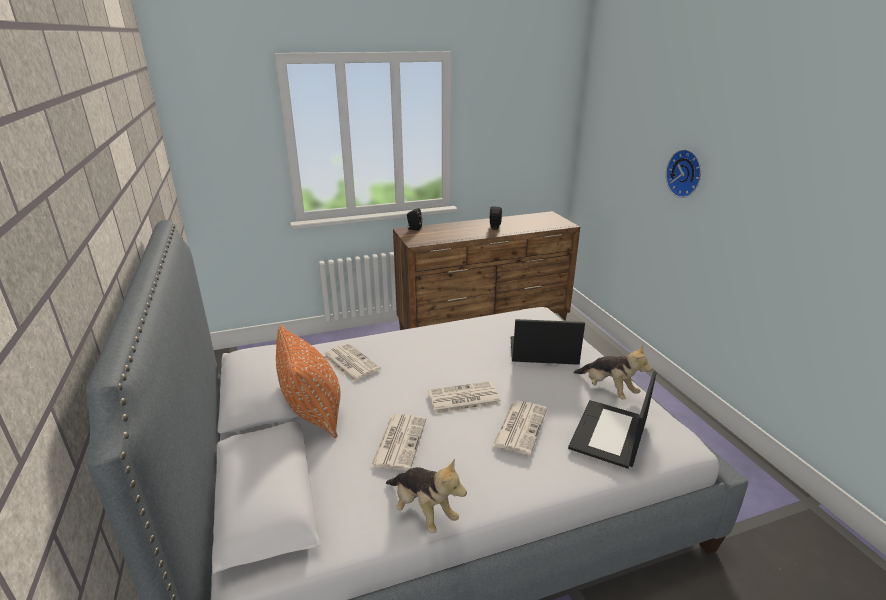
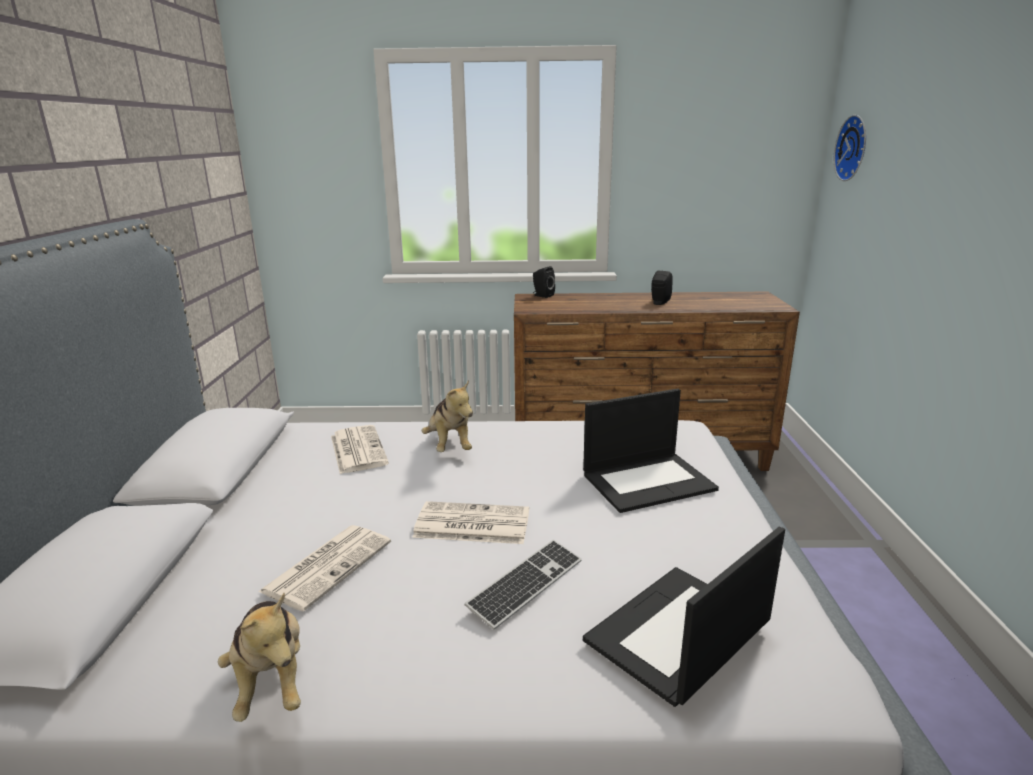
camera: 20 degrees right, 5 degrees down
(313, 413) = (254, 503): orange pillow -> none
(520, 426) = (526, 584): newspaper -> keyboard
(542, 352) = (648, 481): laptop -> laptop turned 135 degrees clockwise
(608, 390) = (727, 559): plush toy -> plush toy (449, 445)
(686, 173) = (976, 210): wall clock -> wall clock (854, 148)

